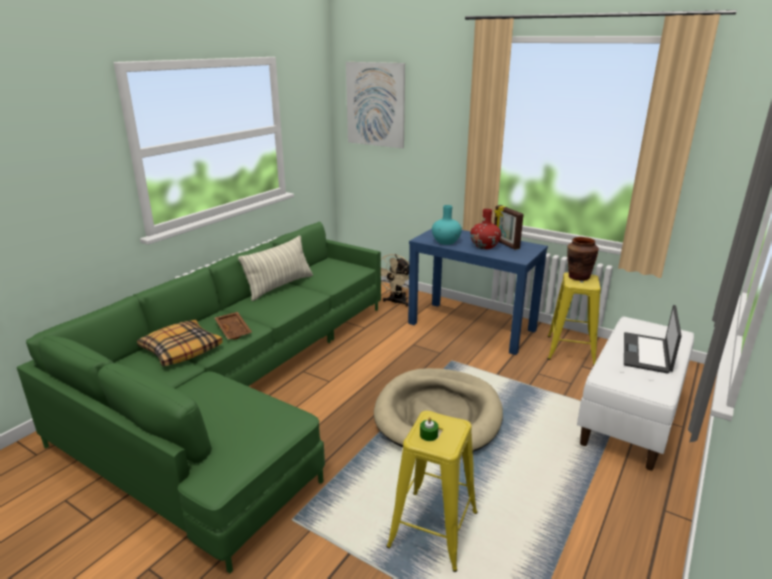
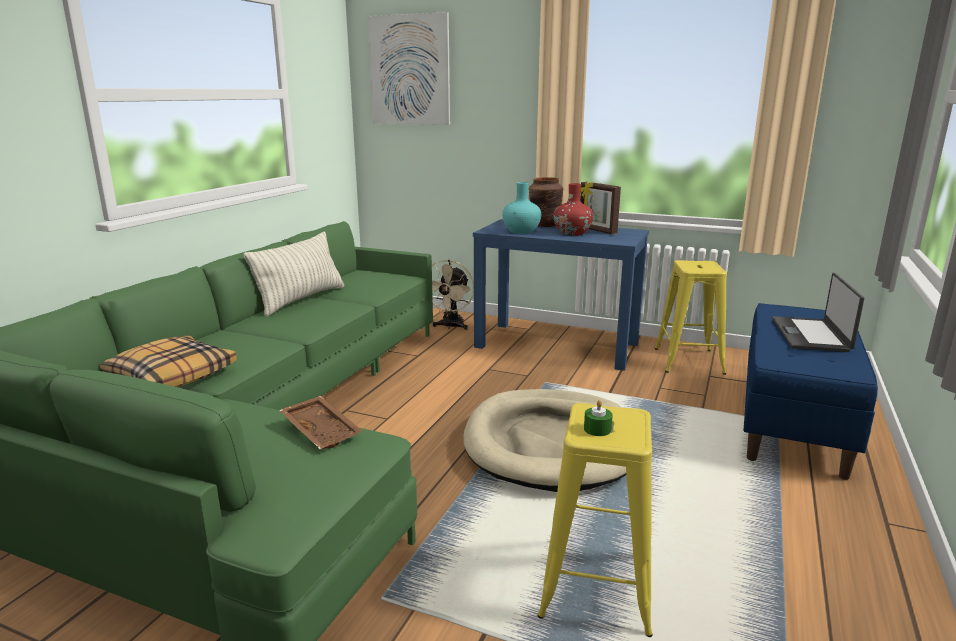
camera: 10 degrees left, 5 degrees down
(234, 330) = (249, 348): brown tray -> brown tray (322, 431)
(578, 277) = (694, 263): brown vase -> brown vase (544, 225)
(631, 416) = (794, 423): white bench -> blue bench

